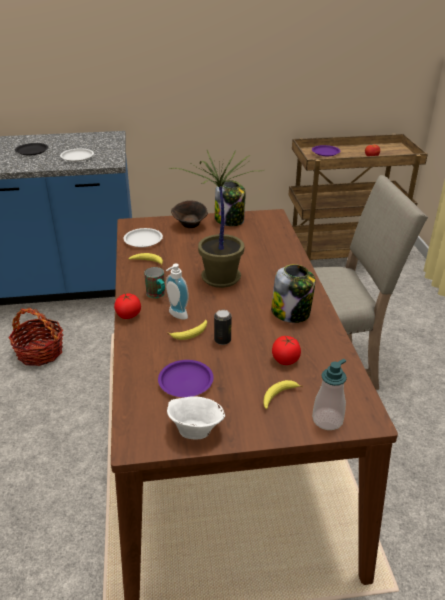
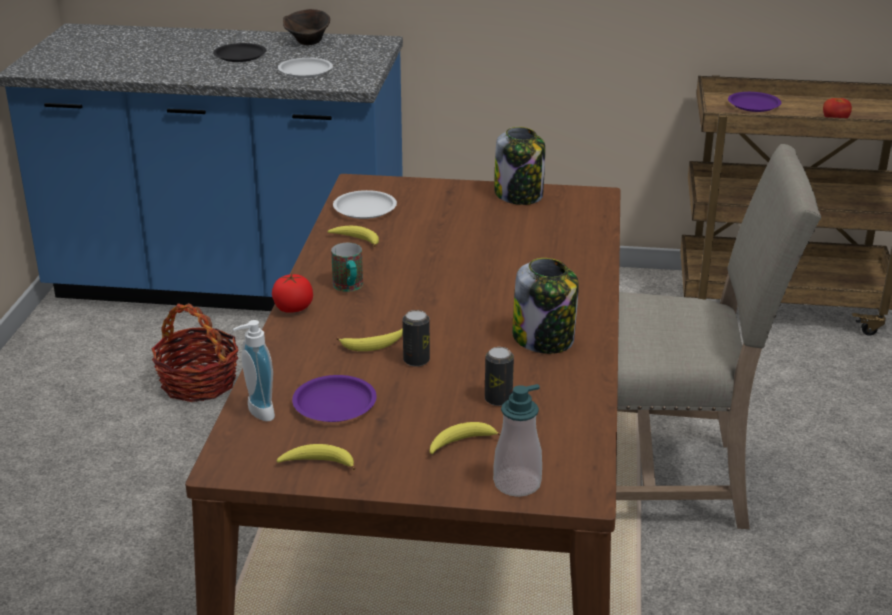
camera: 15 degrees right, 5 degrees down
(176, 315) = (363, 318): soap dispenser -> soap dispenser (256, 413)
(190, 225) = (450, 196): brown bowl -> brown bowl (308, 43)
(195, 430) = (318, 463): white bowl -> banana
(219, 278) = (457, 276): potted plant -> none
(285, 359) = (498, 399): tomato -> can

